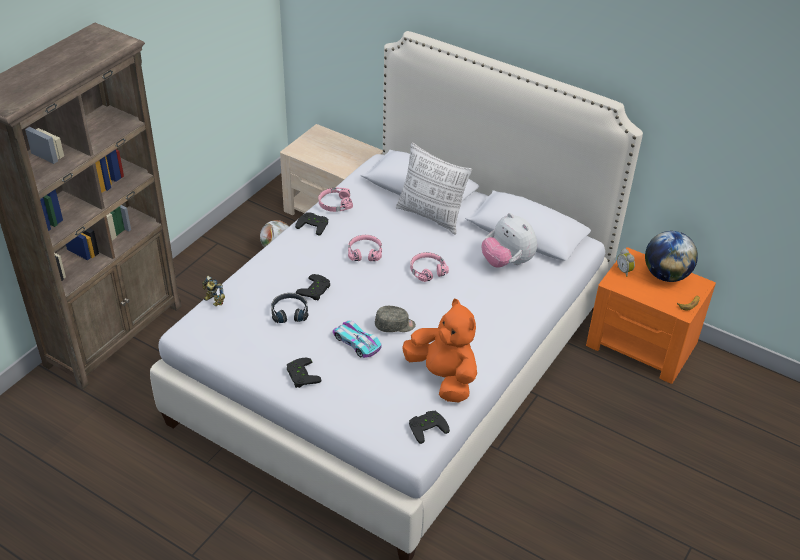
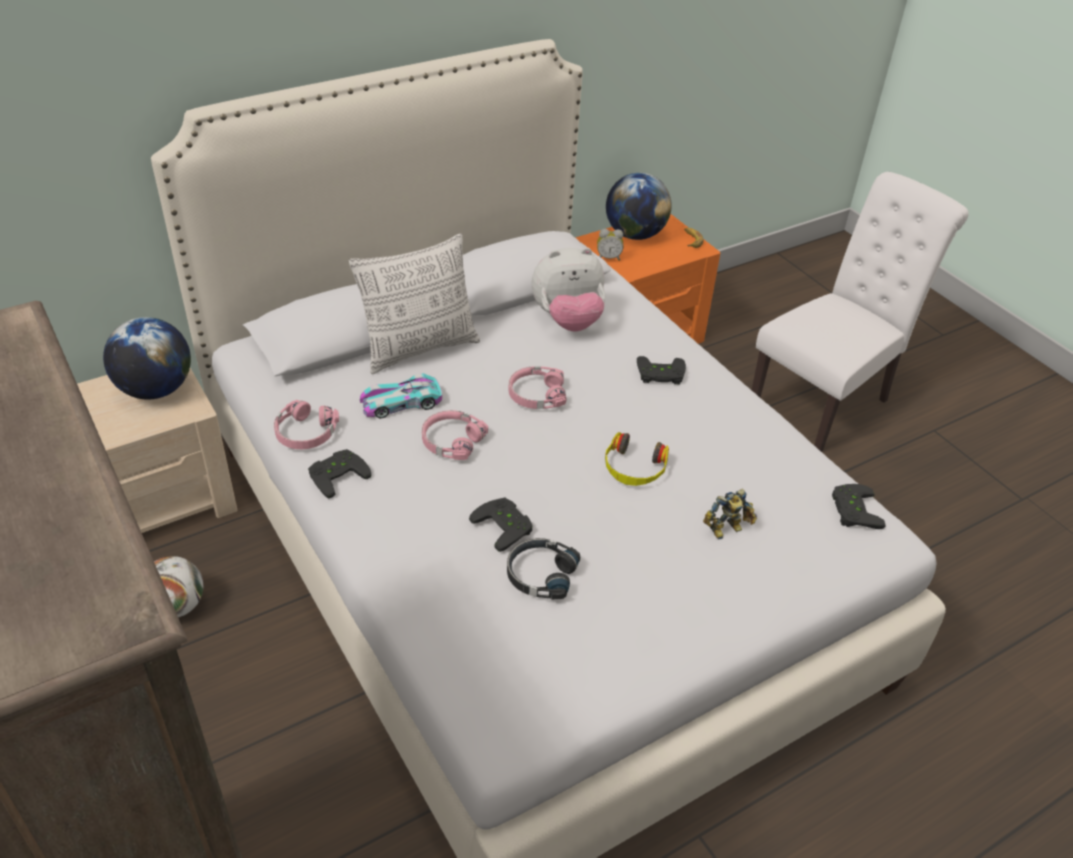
camera: 65 degrees left, 0 degrees up
(213, 301) = (443, 673): toy robot -> toy robot (727, 530)
(300, 375) = (693, 612): black game controller -> black game controller (660, 375)
(350, 155) = (156, 390): none -> globe
(356, 342) = (649, 521): toy car -> toy car (401, 403)
(395, 325) = (634, 468): grey cap -> headphones
(443, 377) = (762, 460): orange plush toy -> none
(666, 471) = (826, 400): none -> white chair

